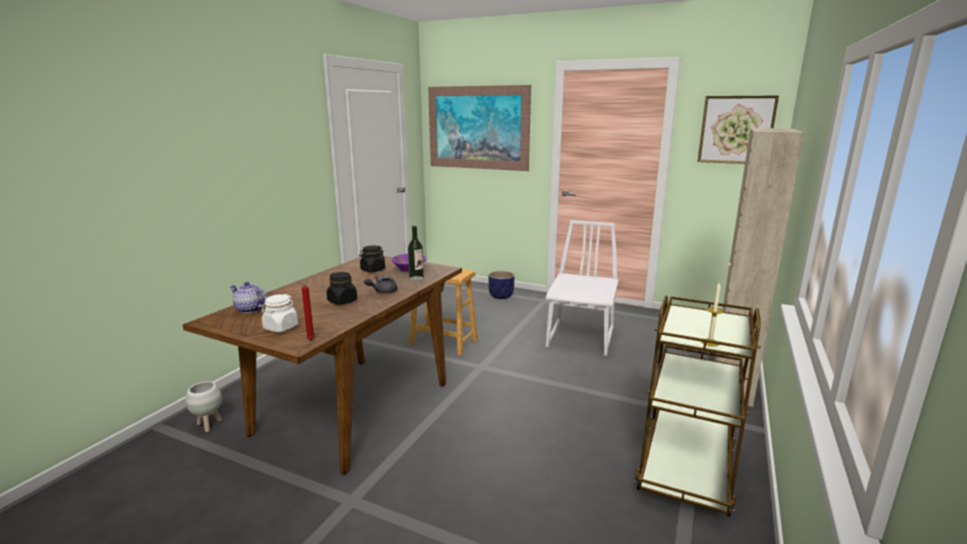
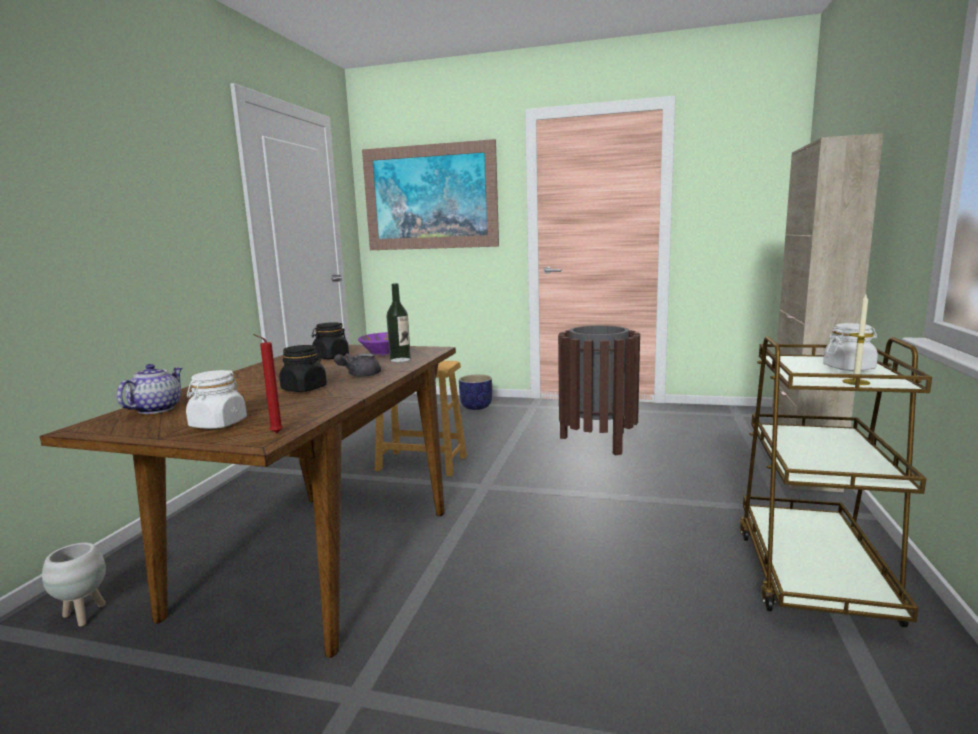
camera: 10 degrees left, 5 degrees down
(250, 309) = (156, 409): teapot -> teapot turned 90 degrees clockwise
(581, 338) = (598, 441): white chair -> brown trash can
(720, 327) = (849, 368): none -> white jar
(736, 130) = (747, 177): picture -> none

